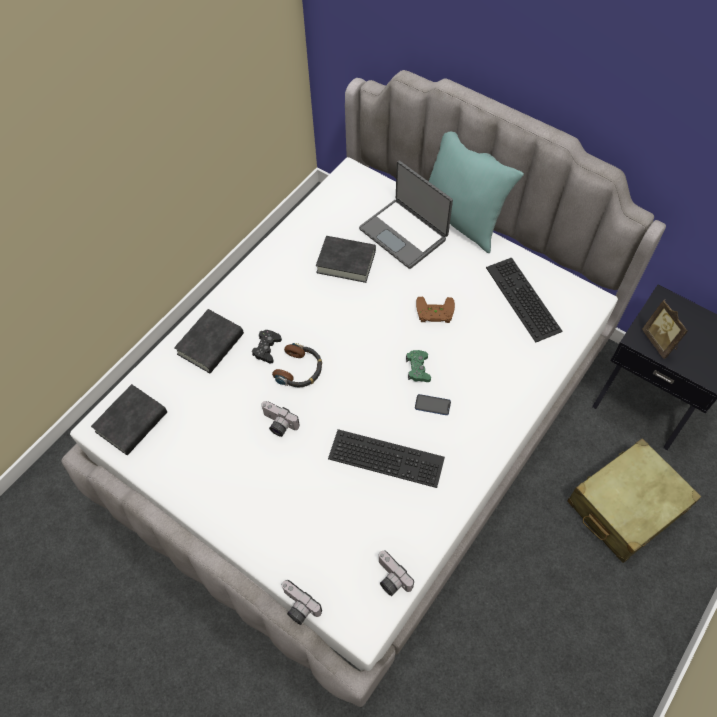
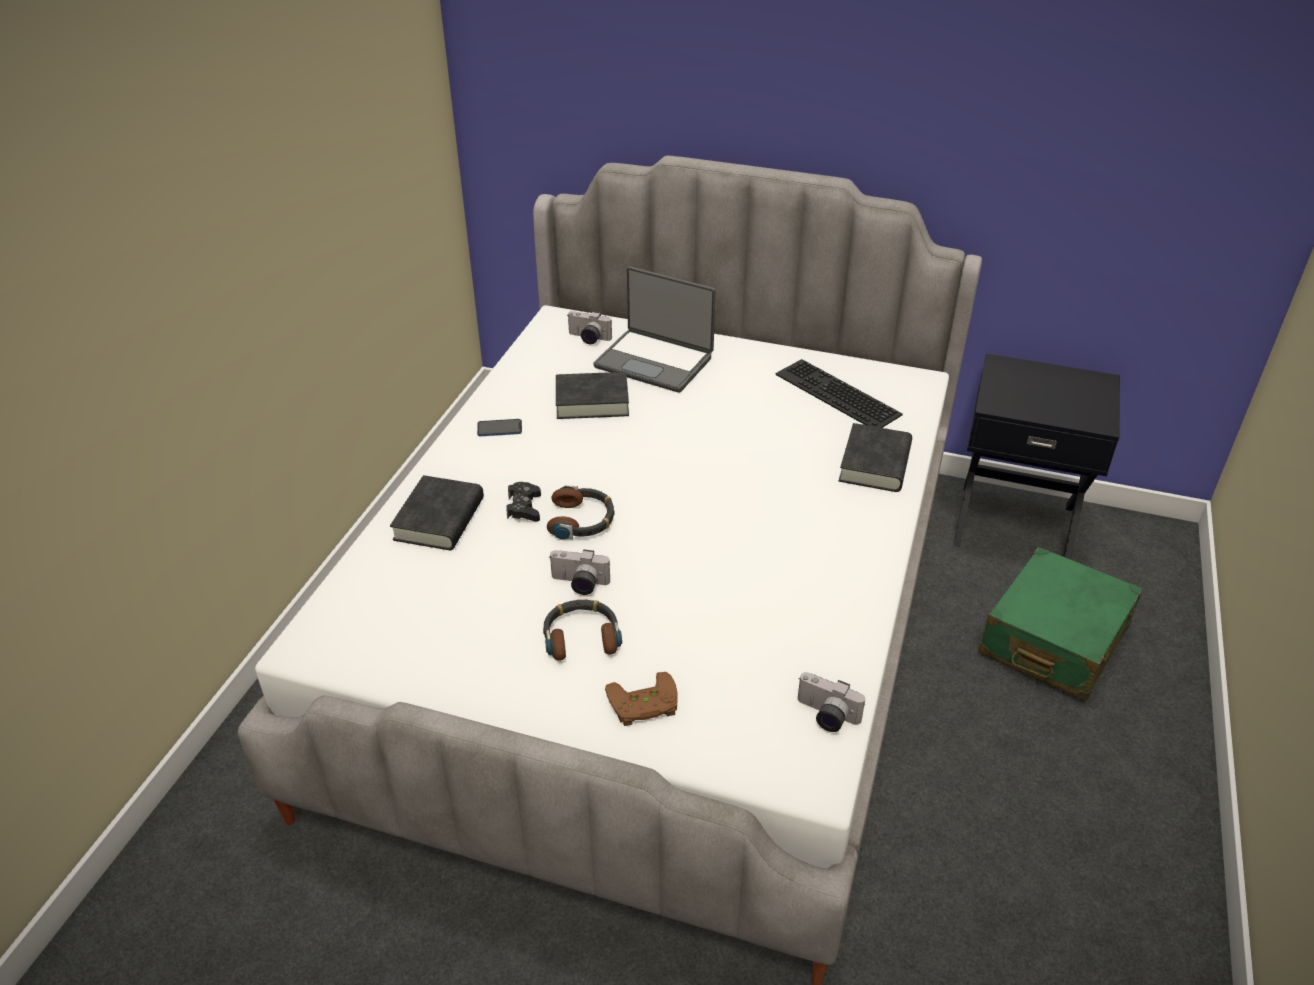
camera: 20 degrees left, 20 degrees down
(132, 422) = (353, 631): black book -> black book (875, 464)
(264, 468) = (581, 636): none -> headphones
(298, 607) = (710, 783): camera -> camera (588, 339)
(388, 456) = (750, 583): keyboard -> none
(418, 369) = (742, 486): green game controller -> none
(432, 405) = (781, 518): phone -> phone (499, 429)
(434, 313) = (734, 428): brown game controller -> brown game controller (643, 706)
(462, 220) = (722, 337): turquoise pillow -> none
(626, 506) = (1053, 641): beige suitcase -> green suitcase
(660, 342) = (1021, 402): picture frame -> none

